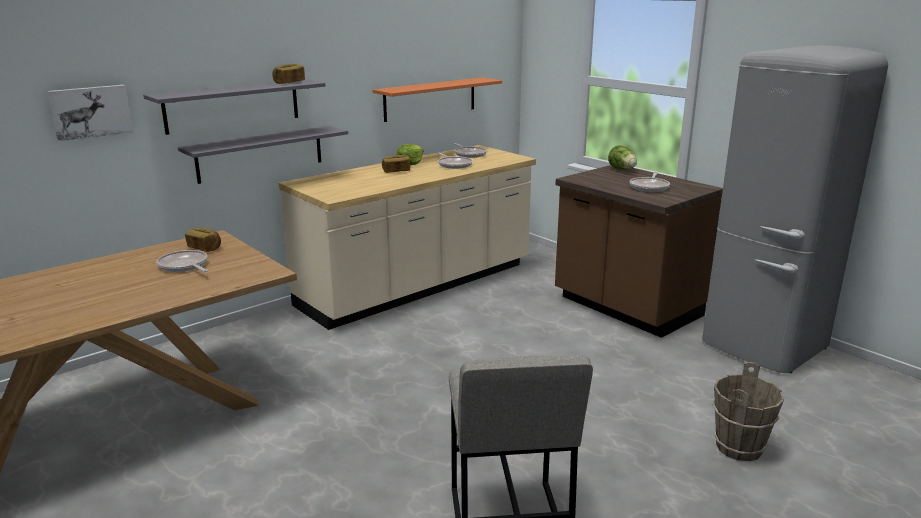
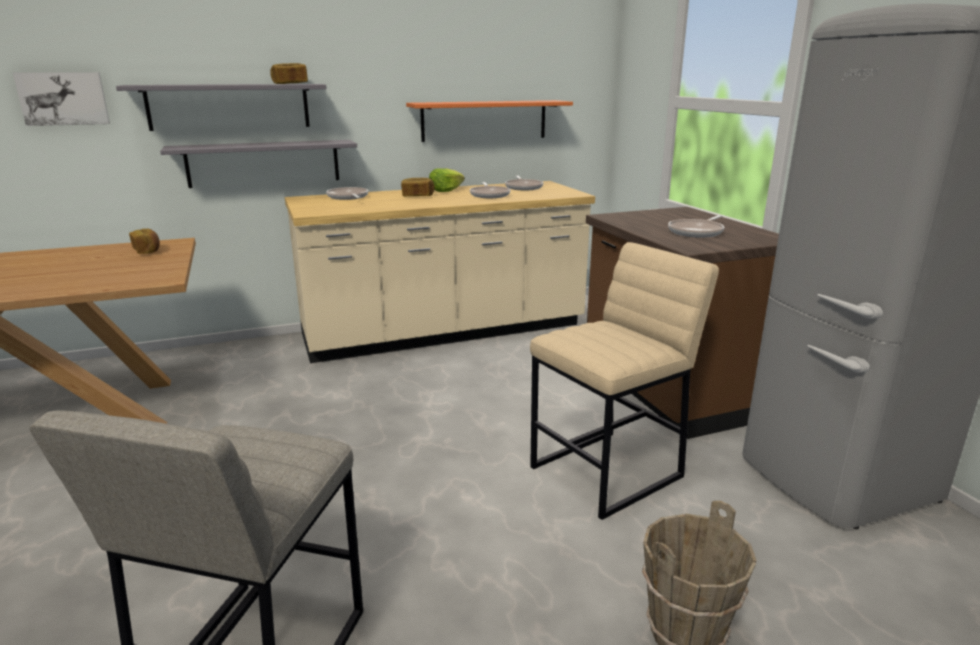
camera: 20 degrees right, 0 degrees up
(184, 266) = (99, 264): frying pan -> frying pan (348, 197)
(622, 170) = (686, 212): lettuce -> none
(627, 367) = (609, 470): none -> beige chair

